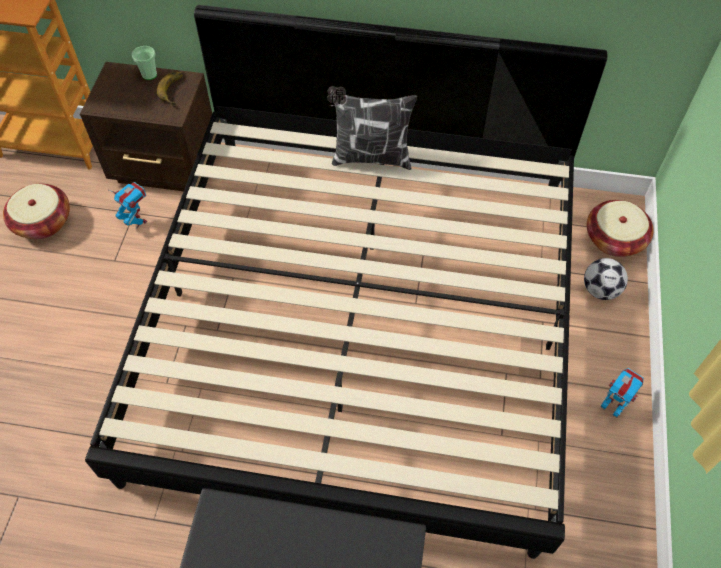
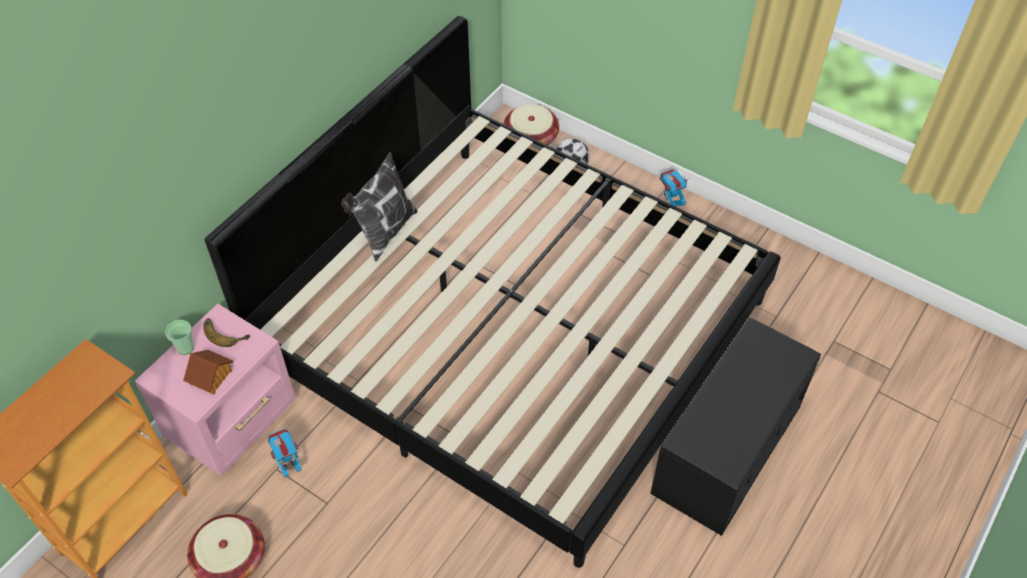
camera: 65 degrees left, 5 degrees down
(126, 102) = (211, 377): none -> toy house
(166, 167) = (235, 422): brown nightstand -> pink nightstand

